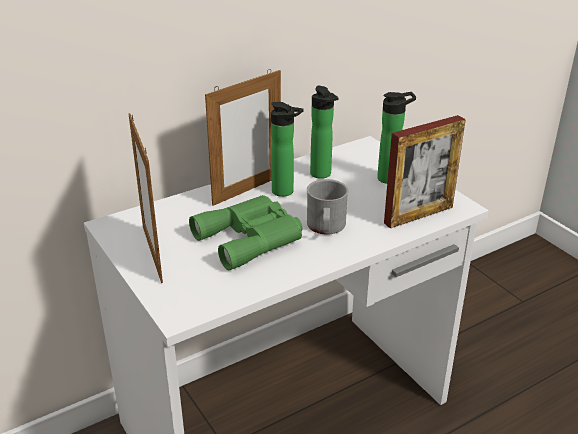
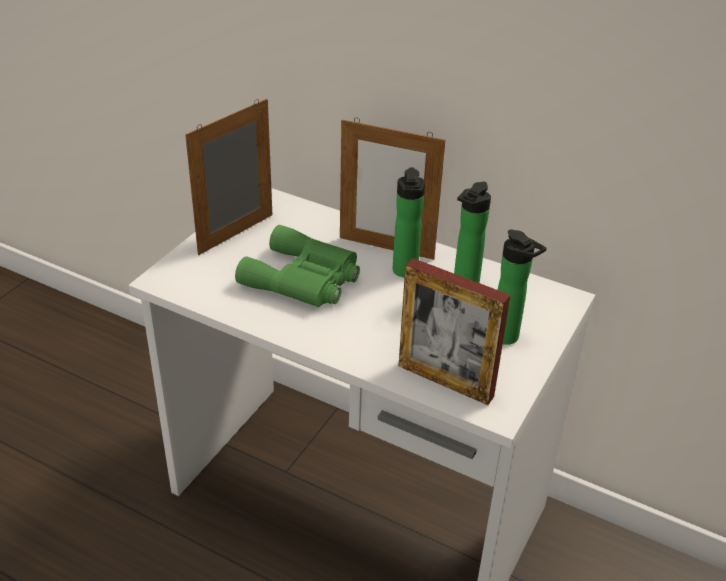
camera: 60 degrees right, 5 degrees up
(326, 228) = (360, 320): grey mug -> none

